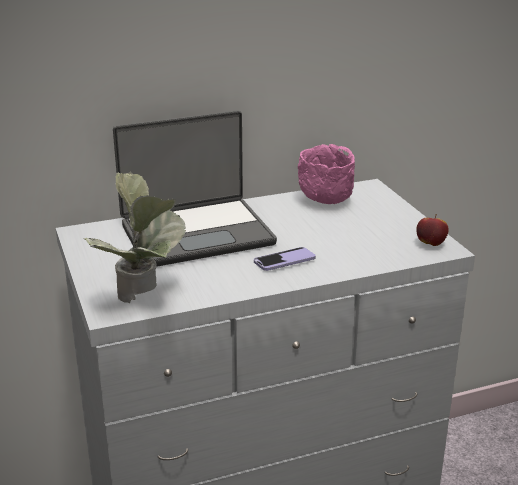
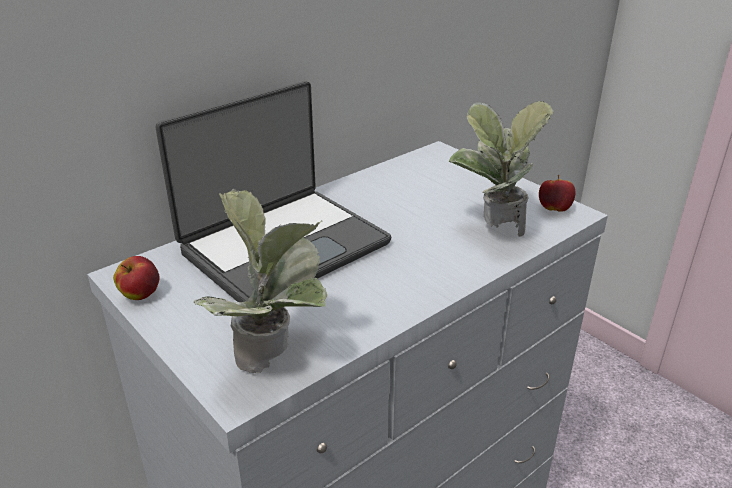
camera: 20 degrees left, 5 degrees up
(81, 246) = (140, 295): none -> apple
(284, 261) = (414, 263): phone -> none
(325, 200) = (404, 175): pink bowl -> none
(365, 249) = (492, 230): none -> potted plant

